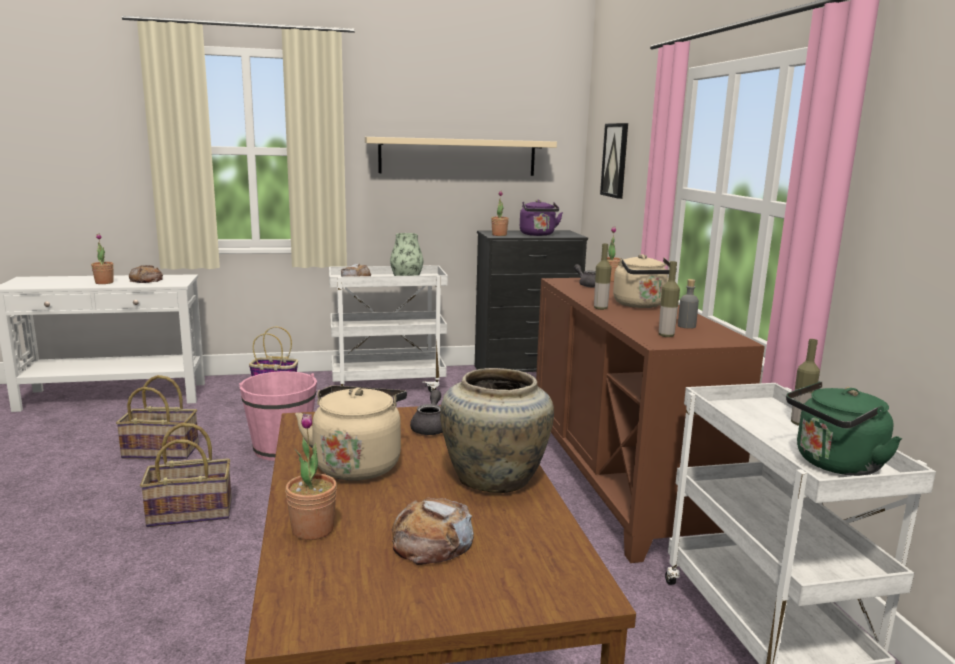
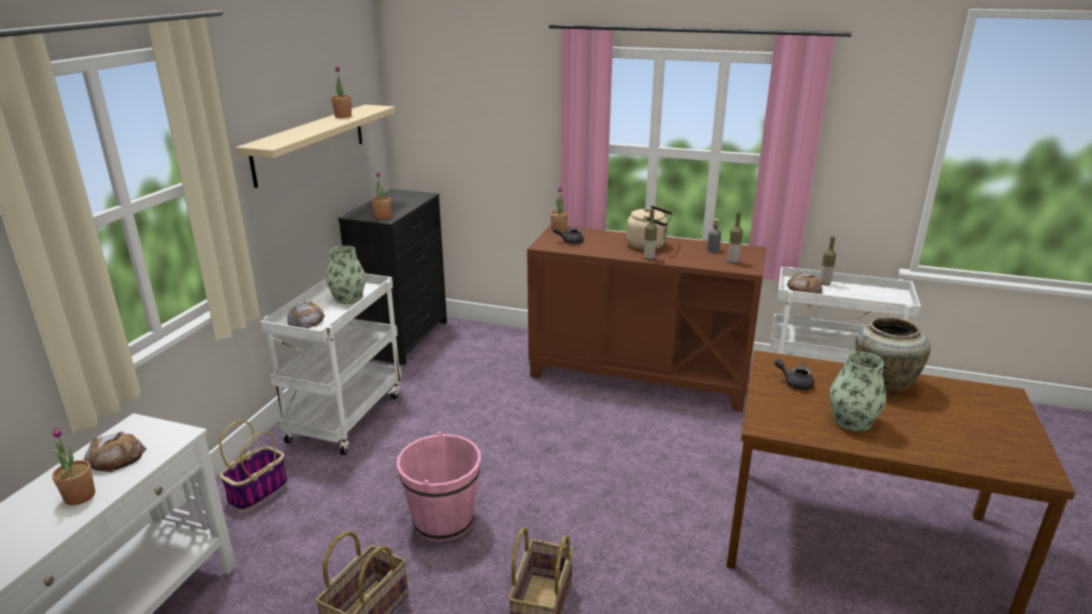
camera: 60 degrees left, 10 degrees up
(313, 529) = (944, 452): potted plant -> potted plant (343, 116)
(358, 464) = (852, 421): beige kettle -> vase
(432, 541) = (959, 419): bread -> bread (804, 289)
(538, 235) = (402, 204): purple kettle -> none
(615, 160) = (463, 118): picture -> none
(834, 464) = (880, 297): green kettle -> none

